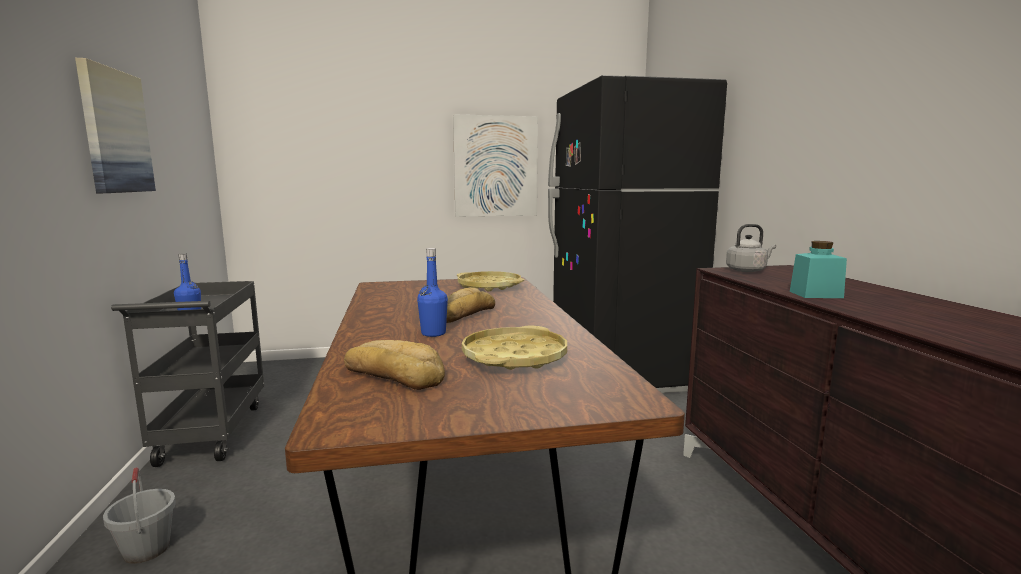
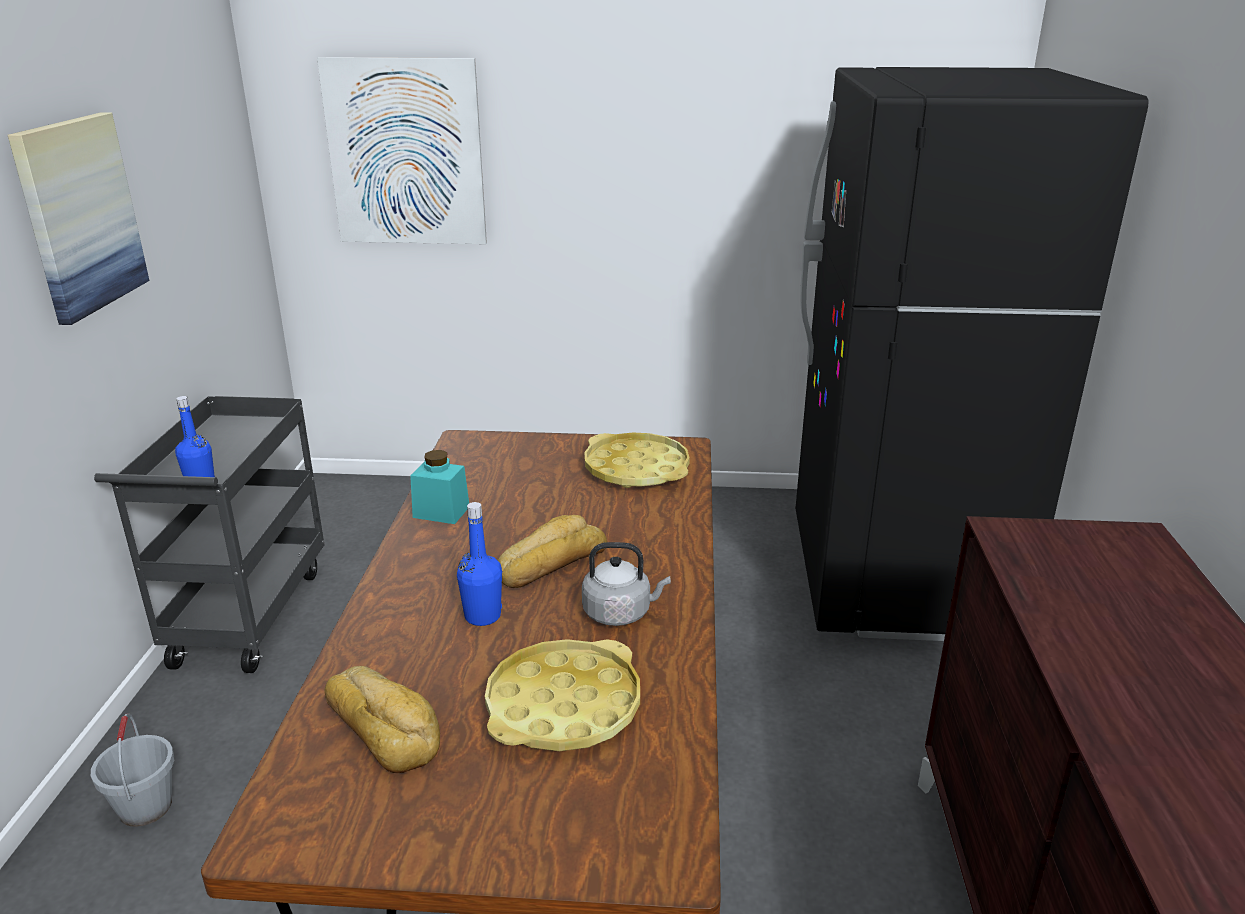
camera: 15 degrees right, 15 degrees up
(496, 166) = (720, 180): picture -> picture (405, 153)
(747, 270) = (1053, 541): grey kettle -> grey kettle (620, 613)
(815, 294) = (1094, 666): turquoise jar -> turquoise jar (441, 512)

